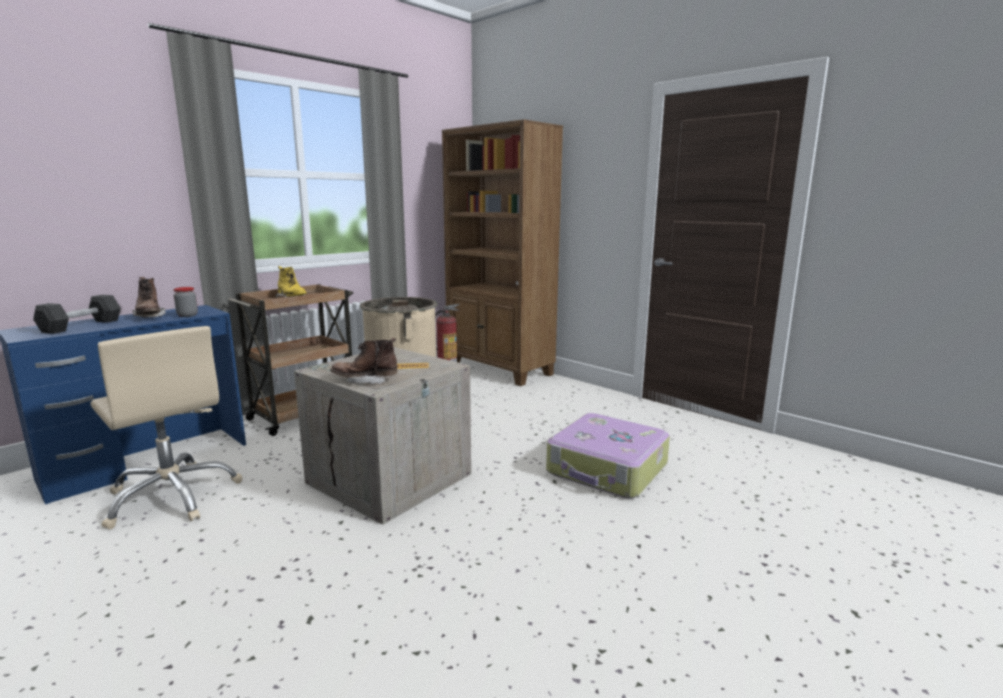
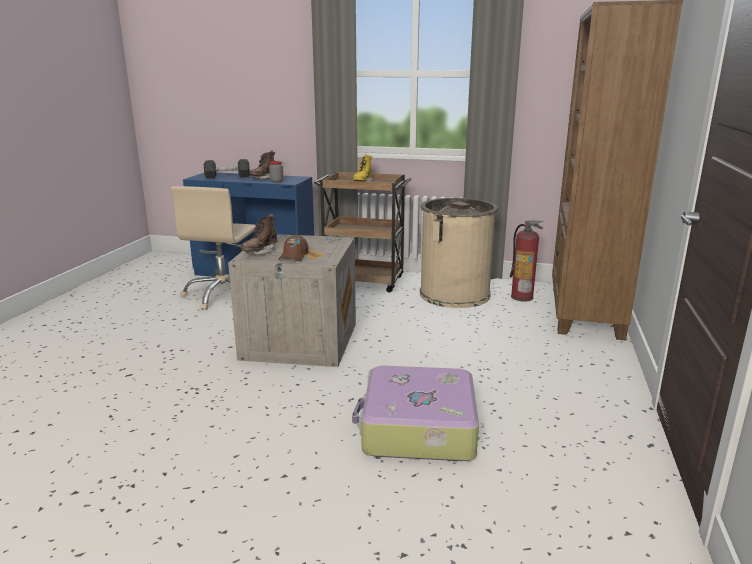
camera: 60 degrees right, 5 degrees up
(365, 380) = (260, 252): brown boot -> brown boot turned 120 degrees counterclockwise
(410, 372) = (294, 256): none -> brown cap

